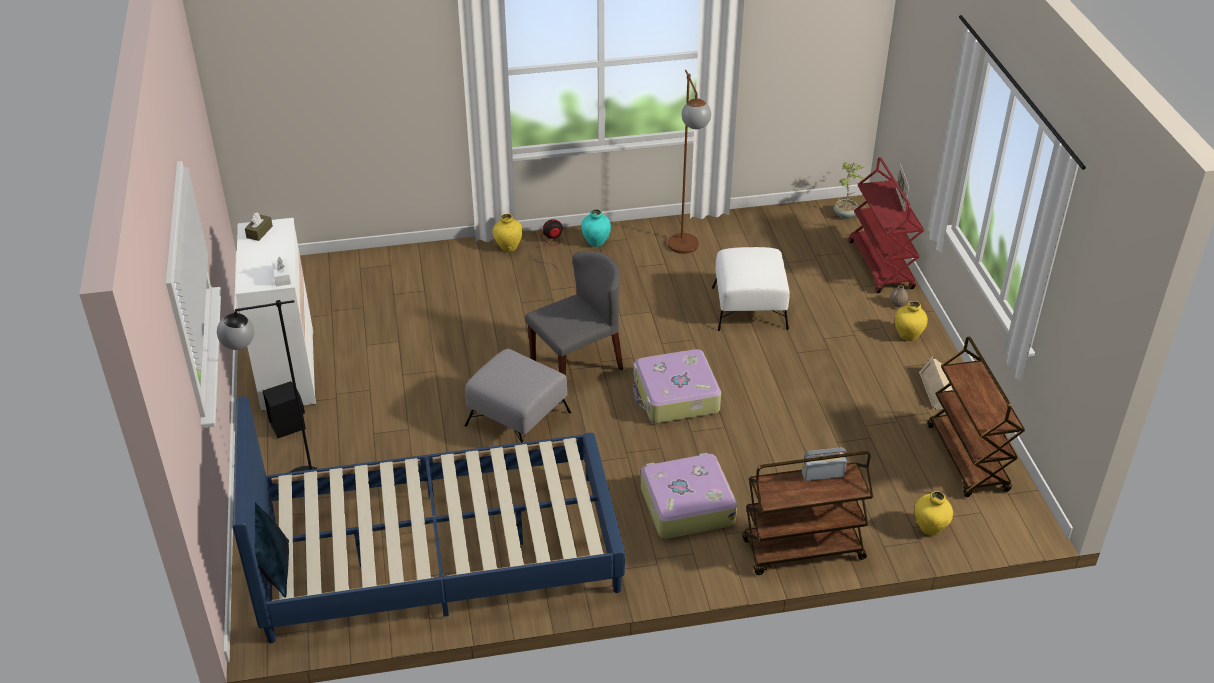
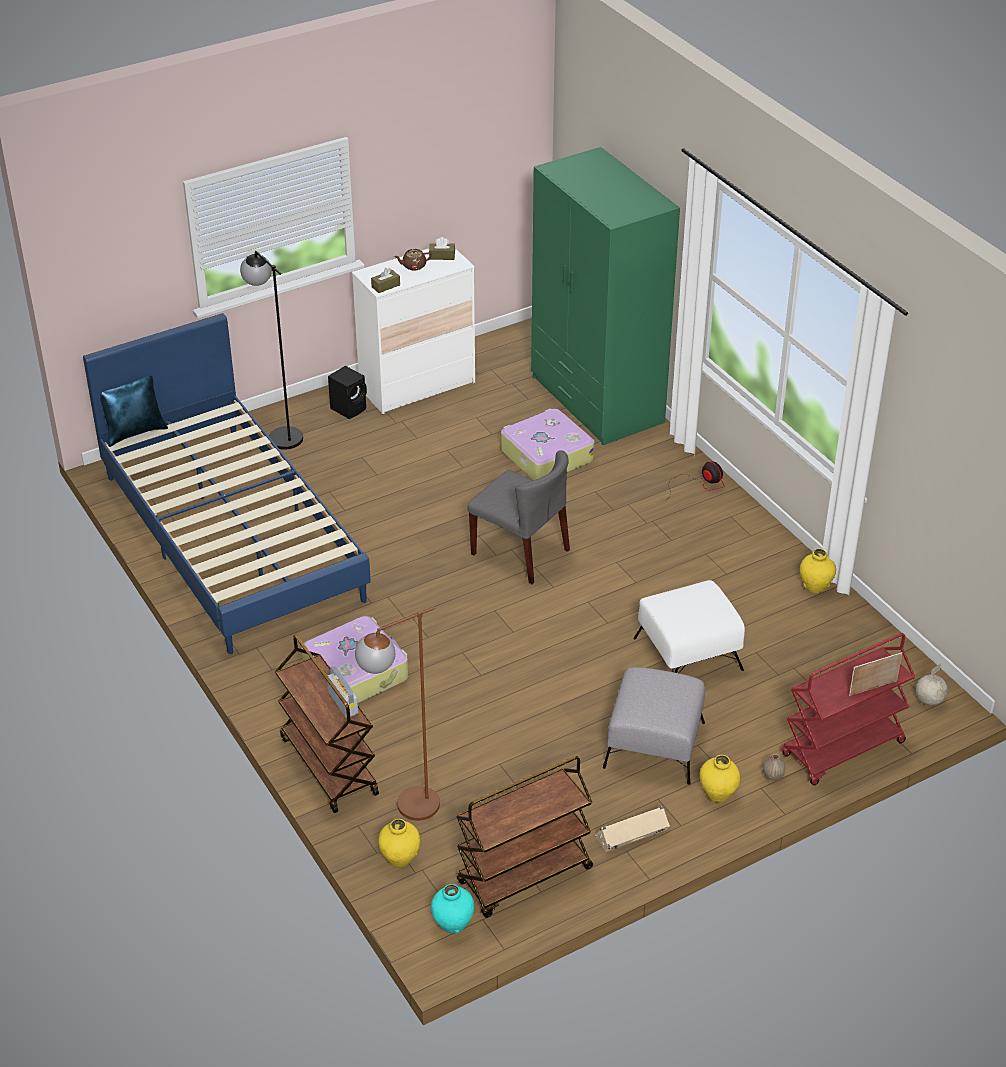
camera: 70 degrees right, 0 degrees up
(261, 252) = (413, 266): none -> brown teapot
(282, 277) = (385, 286): white tissue box -> brown tissue box
(395, 269) = (596, 400): none -> green wardrobe
(508, 247) = (680, 459): yellow vase -> yellow vase (815, 587)
(518, 419) = (422, 535): grey ottoman -> grey ottoman (654, 745)
(596, 242) = (729, 515): turquoise vase -> turquoise vase (453, 924)
(675, 396) = (509, 630): suitcase -> suitcase (545, 455)
(686, 251) = (759, 584): brown floor lamp -> brown floor lamp (405, 810)
(846, 214) = (928, 700): potted plant -> globe

